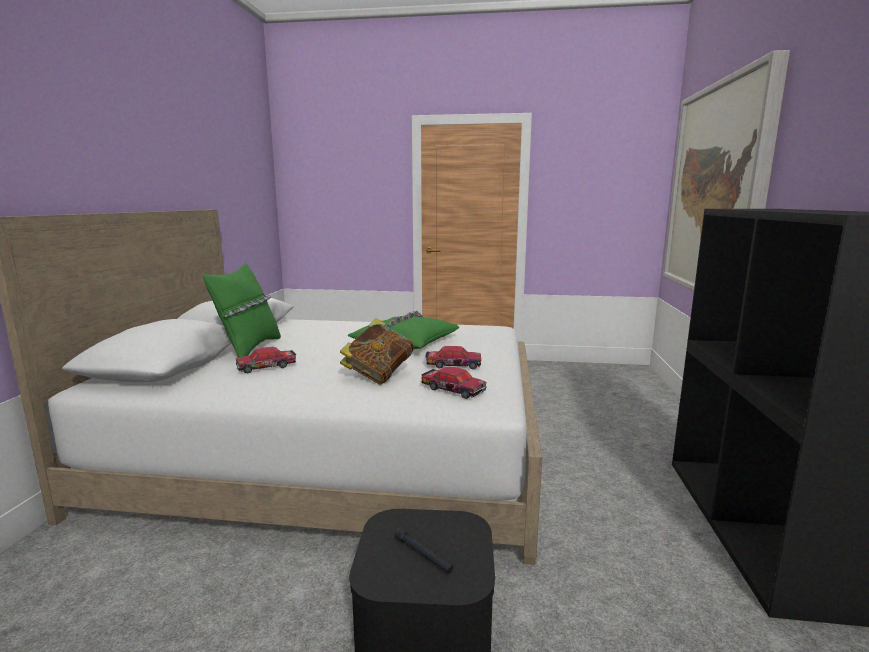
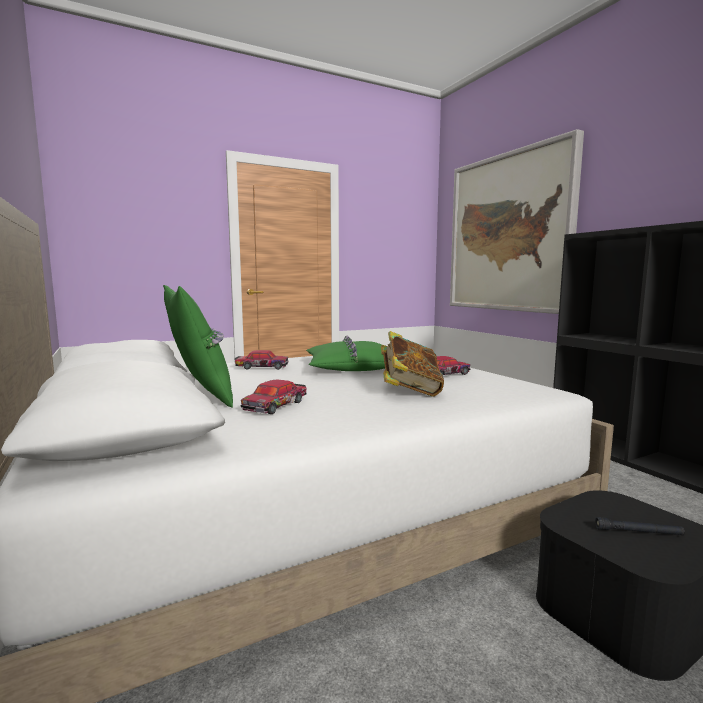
camera: 35 degrees left, 5 degrees down
(453, 389) = (496, 388): toy car -> toy car (262, 367)

